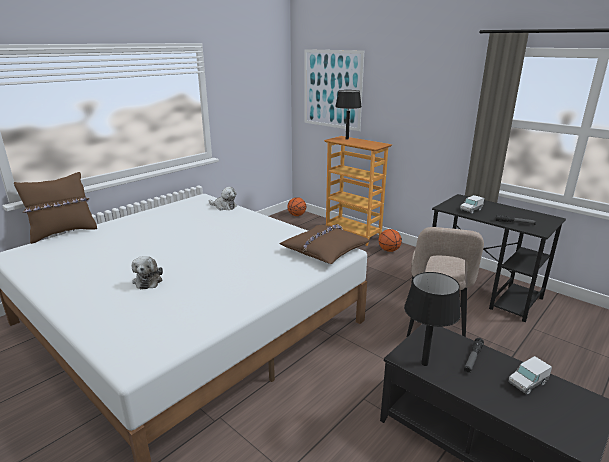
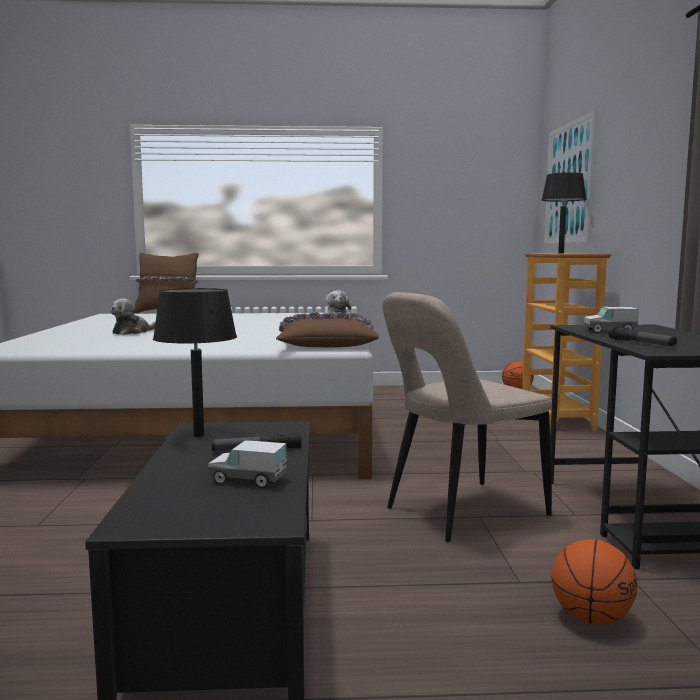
camera: 45 degrees right, 15 degrees down
(388, 250) = (577, 443): basketball -> basketball (591, 617)

